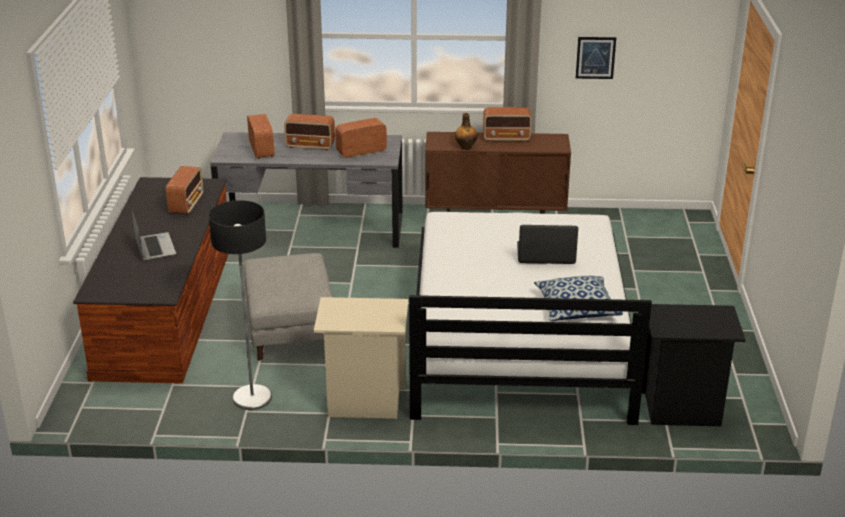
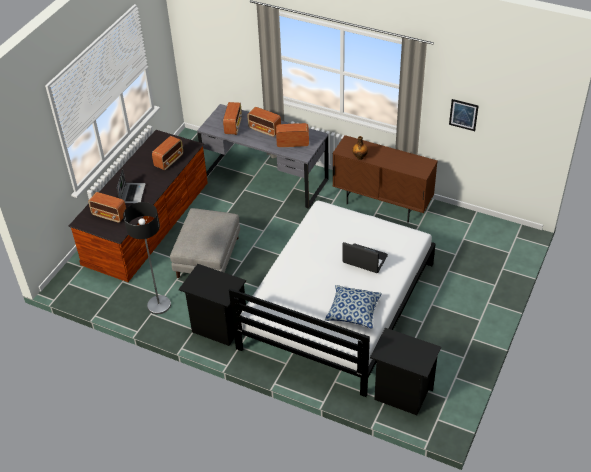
camera: 25 degrees right, 15 degrees up
(363, 401) = (217, 327): beige nightstand -> black nightstand
(507, 138) = (393, 154): radio -> radio (110, 215)

